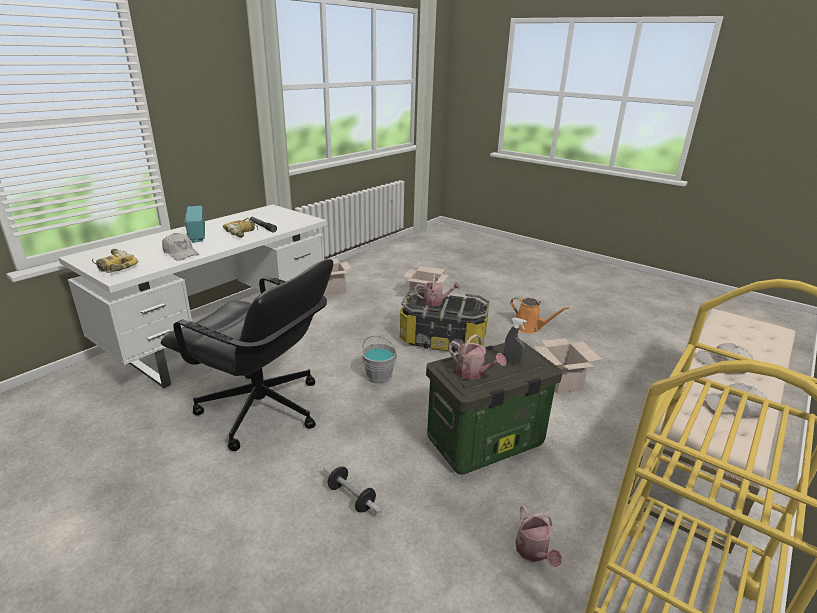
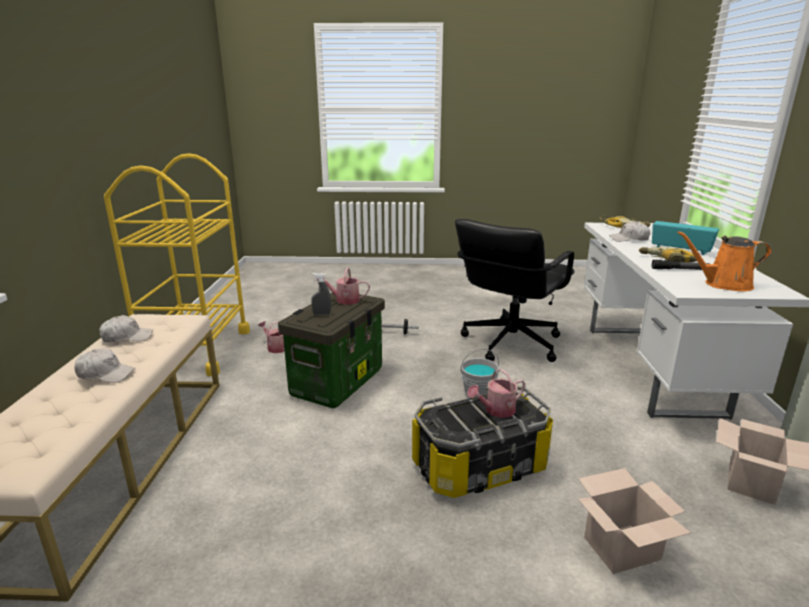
camera: 145 degrees right, 5 degrees down
(262, 410) = (510, 343): black office chair -> black office chair turned 45 degrees counterclockwise
(529, 327) = (386, 566): orange watering can -> orange watering can (723, 284)
(562, 382) = (291, 470): cardboard box -> none

